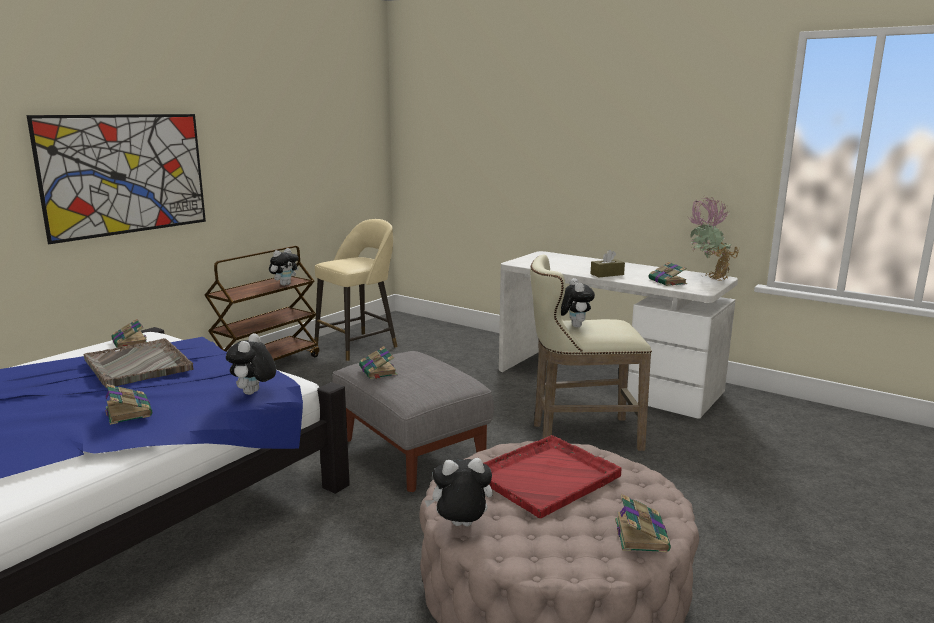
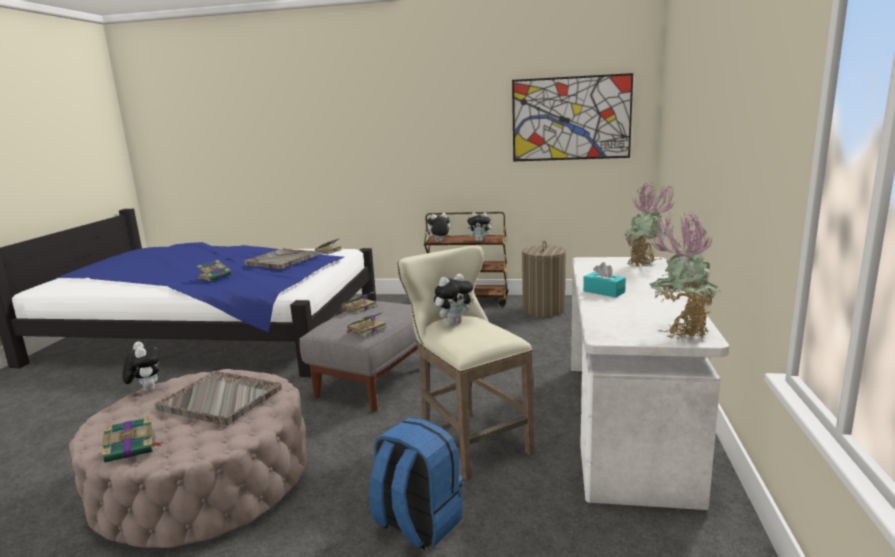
camera: 65 degrees right, 0 degrees up
(125, 174) = (381, 147): picture -> picture (571, 118)
(253, 393) = (256, 288): plush toy -> plush toy (439, 242)
(358, 346) = (543, 310): beige stool -> laundry basket
(547, 476) = (221, 399): red tray -> grey tray
(560, 257) = (646, 266): none -> potted plant
(607, 274) = (604, 292): brown tissue box -> turquoise tissue box
(668, 282) = (619, 317): book -> book (366, 329)
(693, 482) = (417, 524): none -> blue backpack

